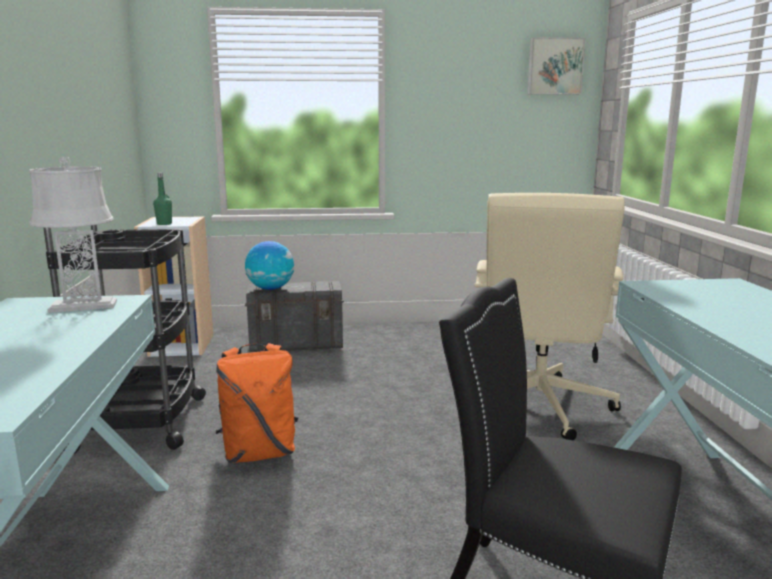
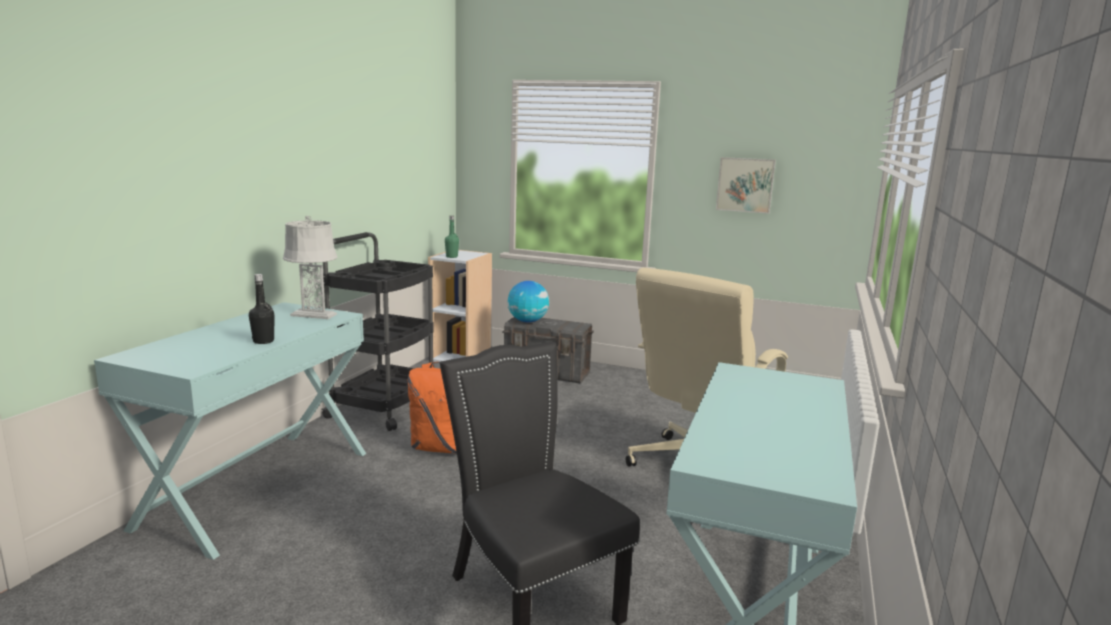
camera: 25 degrees right, 0 degrees up
(58, 351) = (263, 341): none -> black bottle
(555, 66) = (829, 138): picture -> picture (745, 185)

